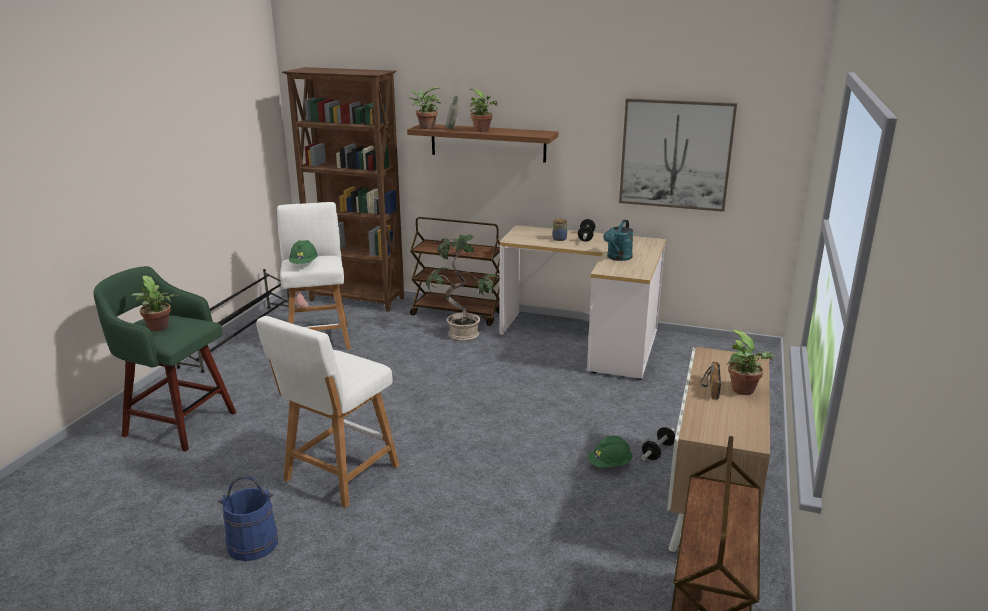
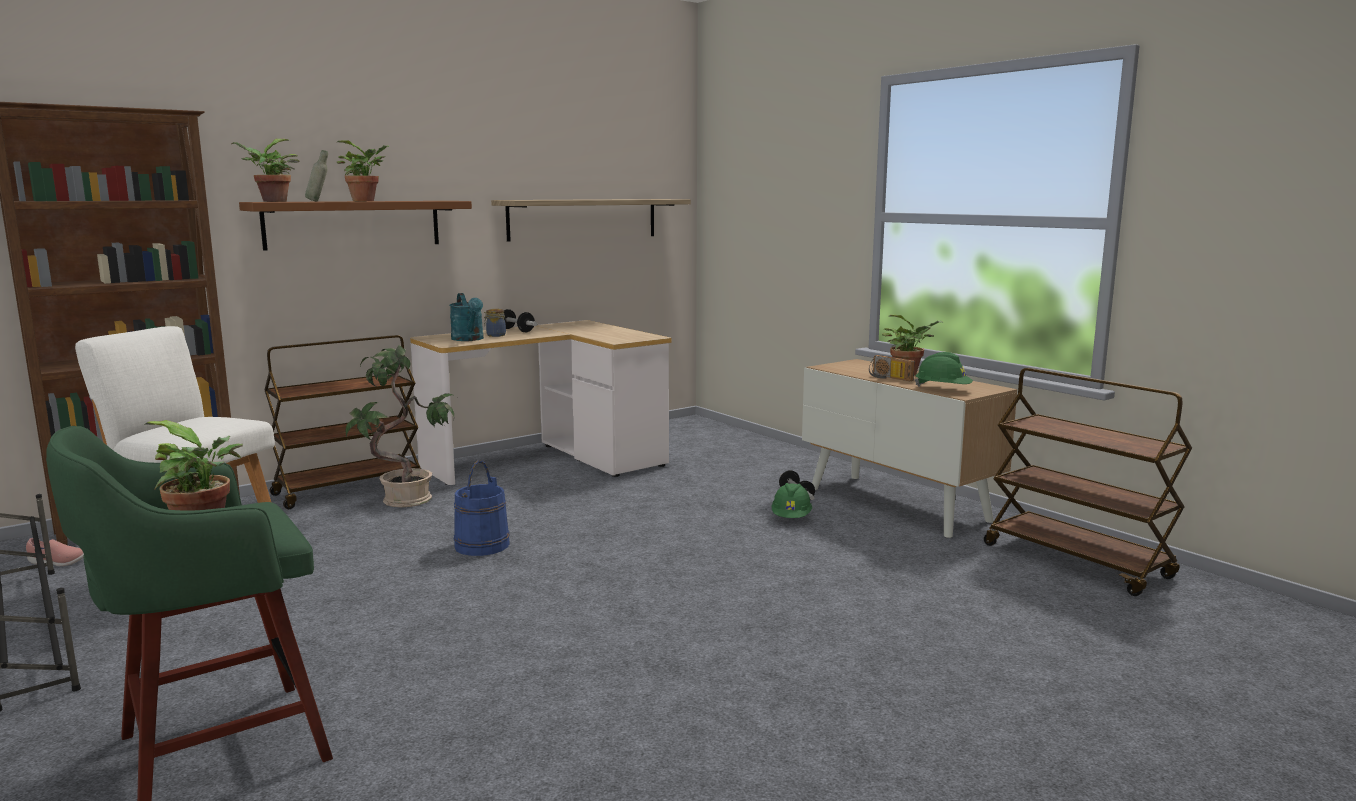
camera: 55 degrees left, 10 degrees down
(253, 543) = (693, 748): blue bucket -> blue bucket (481, 545)
(304, 264) = (196, 427): green hard hat -> green hard hat (943, 389)
(338, 476) = (610, 649): white stool -> none
(617, 258) = (597, 334): turquoise watering can -> turquoise watering can (469, 339)
(675, 154) = (583, 219): picture -> shelf

